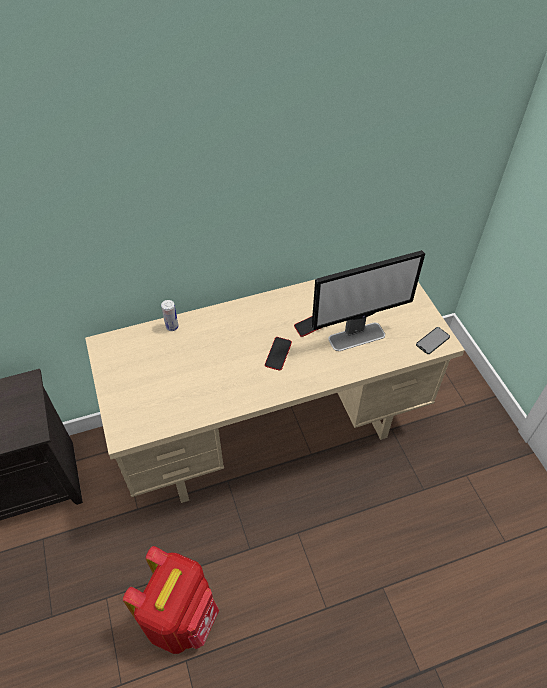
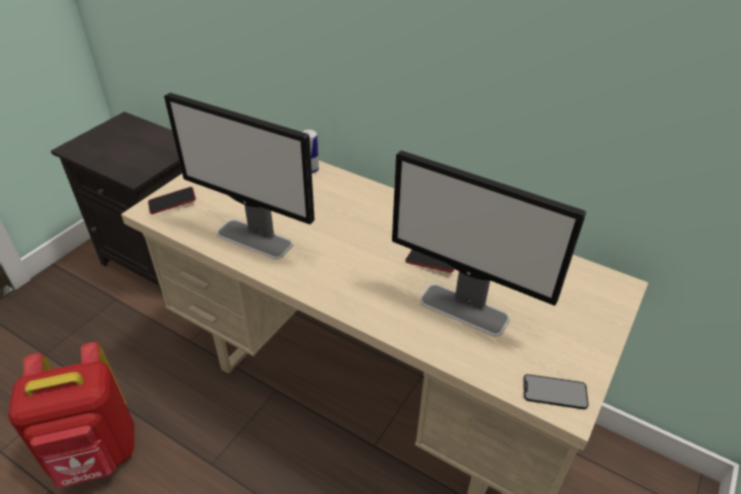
camera: 50 degrees right, 10 degrees down
(212, 393) = (255, 239): none -> monitor
(278, 355) = (358, 258): phone -> phone (172, 203)

